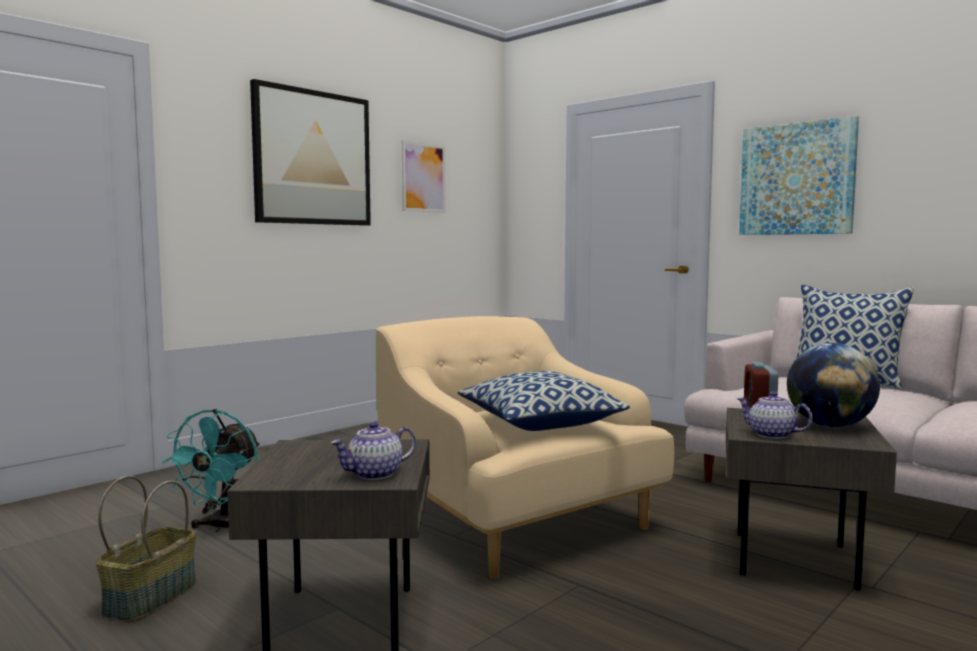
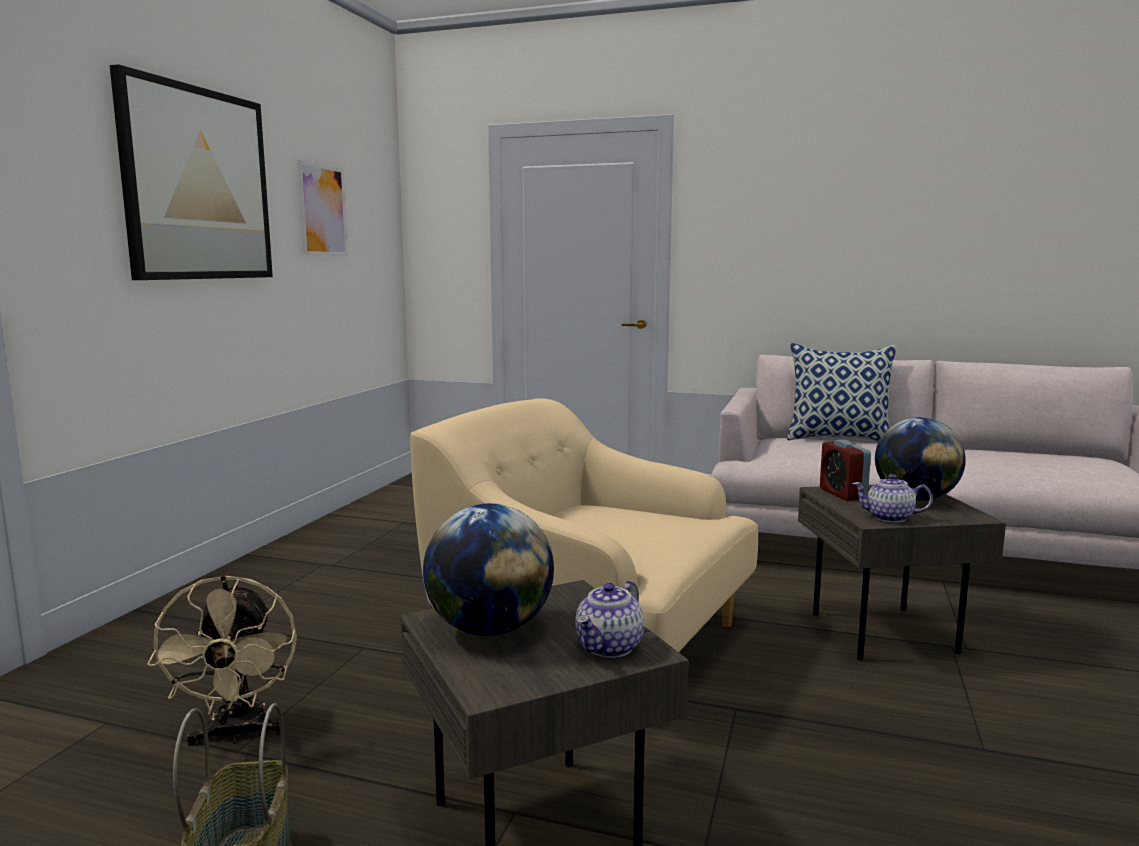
camera: 25 degrees left, 5 degrees up
(223, 527) = (237, 734): turquoise fan -> beige fan
(316, 454) = (490, 629): none -> globe
(539, 423) = (639, 532): pillow -> none
(796, 179) = (765, 229): picture -> none

